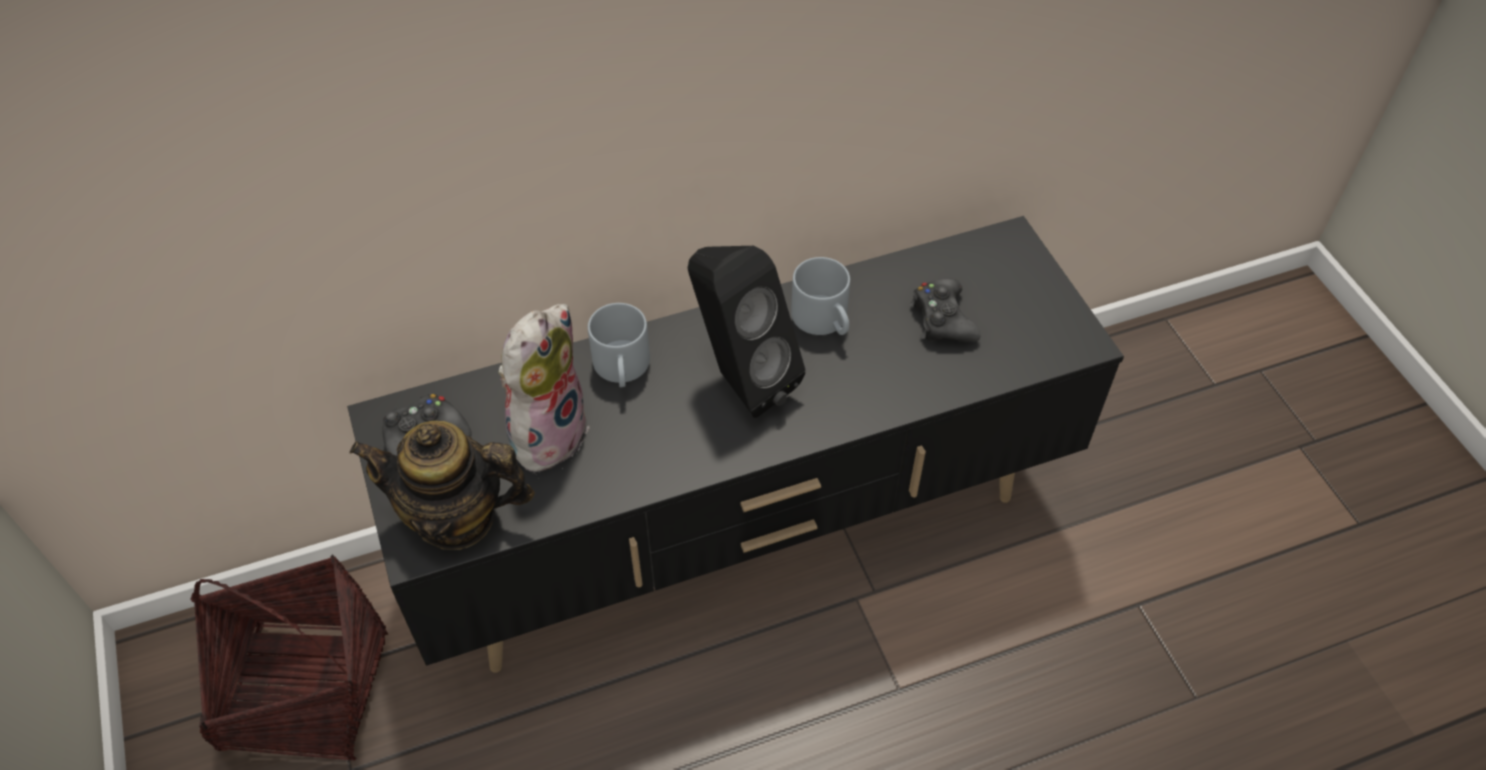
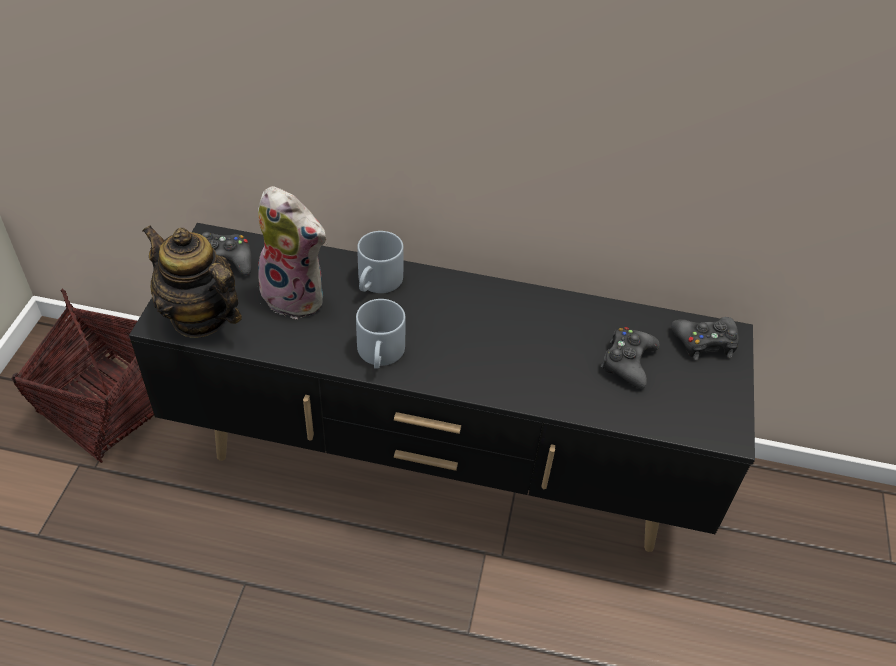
camera: 30 degrees right, 5 degrees down
(547, 431) = (297, 296): plush toy -> plush toy turned 60 degrees clockwise
(740, 379) = (448, 328): black speaker -> none
(825, 320) = (540, 321): grey mug -> grey mug (381, 354)
(996, 258) = (705, 342): none -> black game controller

